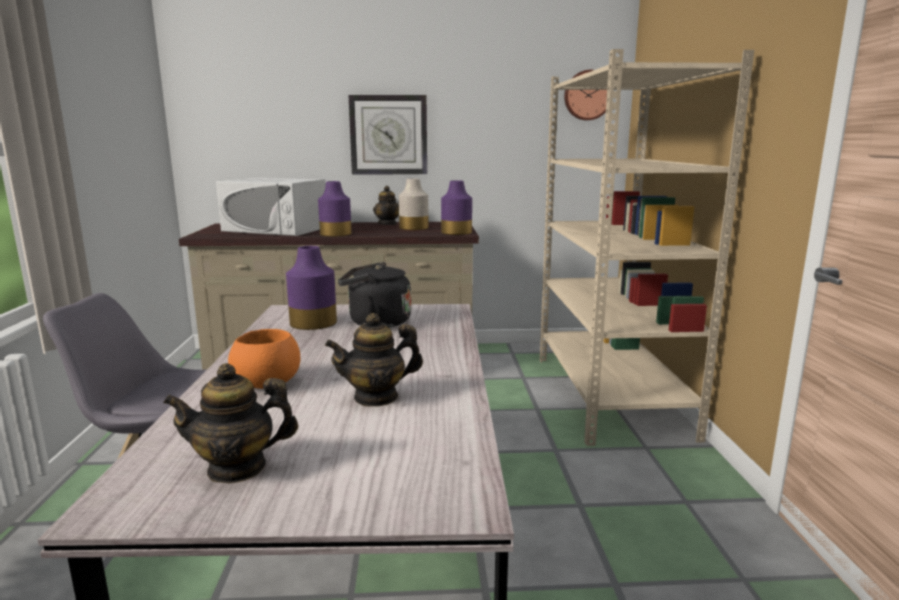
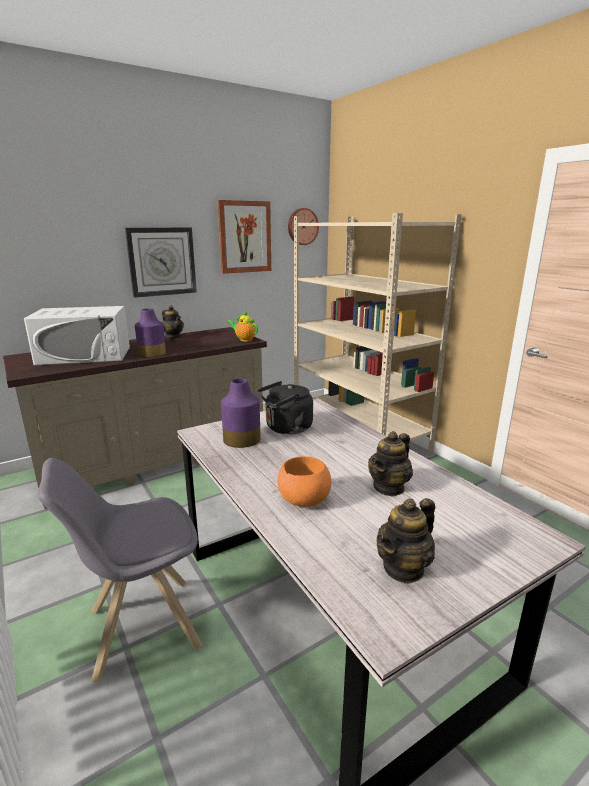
camera: 30 degrees left, 5 degrees up
(414, 227) = (203, 338): beige vase -> none
(457, 232) = (244, 339): purple vase -> teapot
(499, 108) = (244, 237): none -> picture

